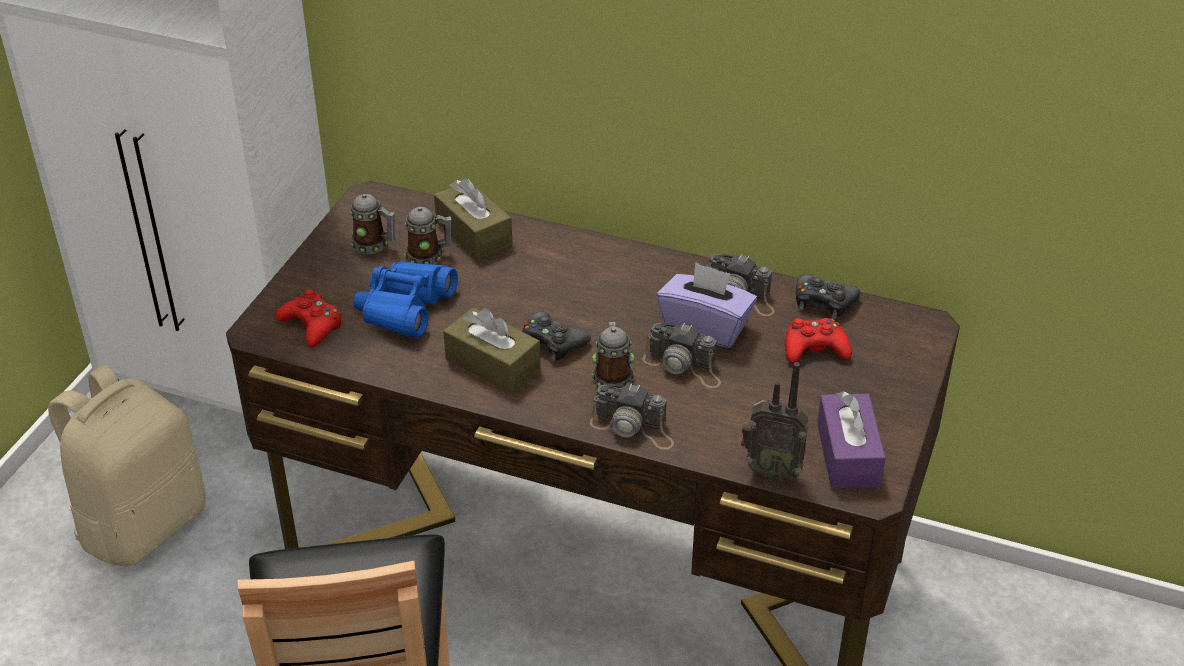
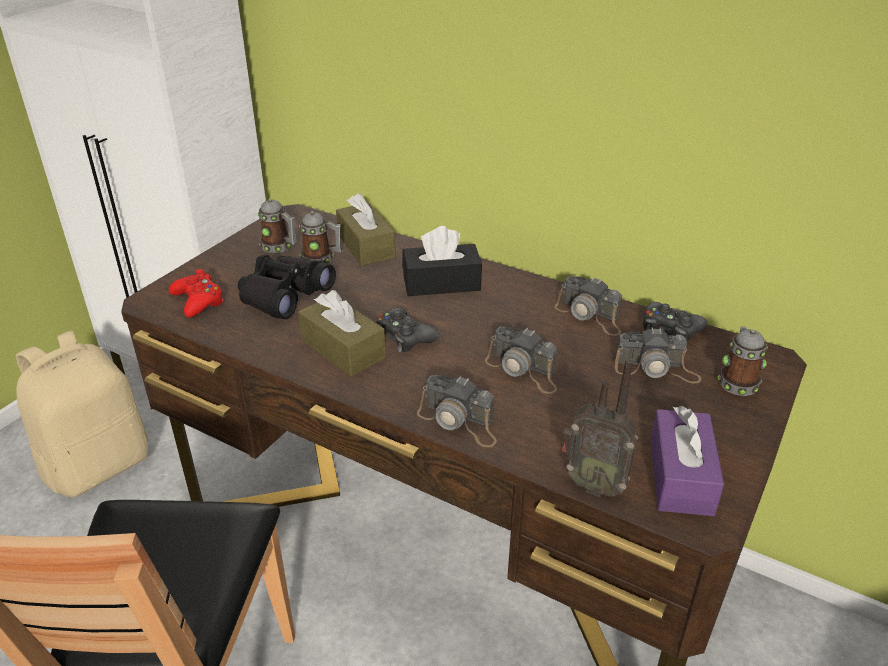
camera: 10 degrees right, 5 degrees down
(405, 307) = (284, 295): blue binoculars -> black binoculars
(573, 273) = (441, 283): none -> black tissue box
(612, 375) = (452, 371): mug -> mug (737, 380)
(705, 327) = (552, 338): purple tissue box -> none
(814, 349) = (656, 369): red game controller -> camera

